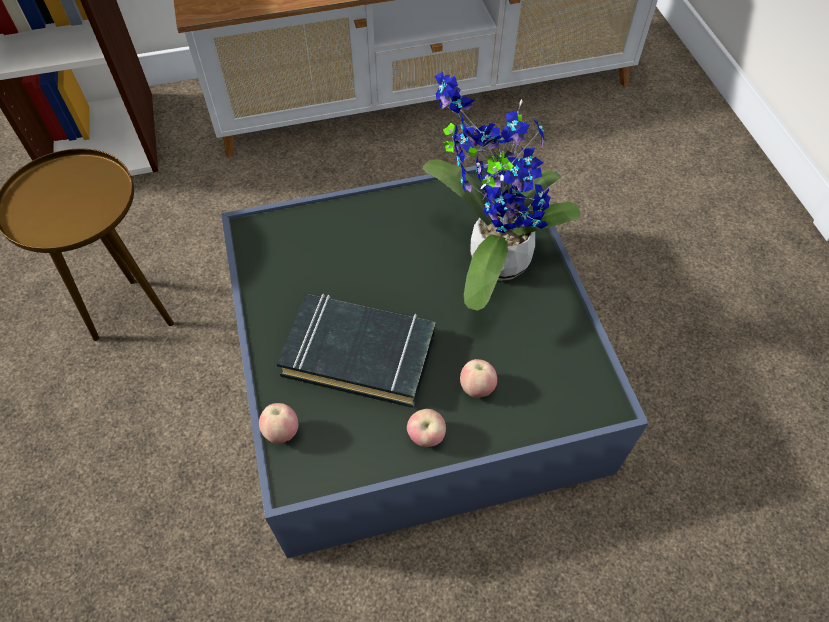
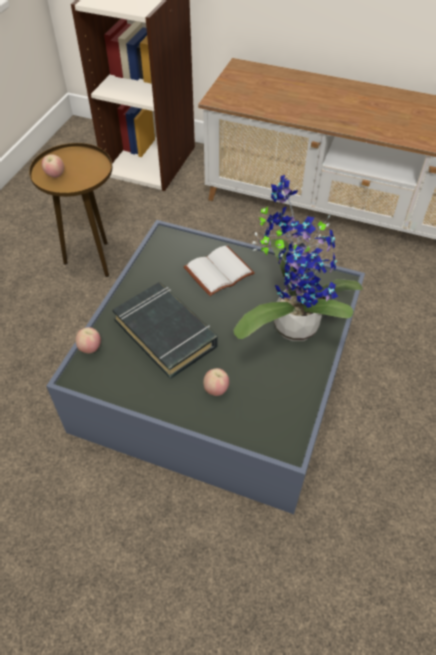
camera: 35 degrees right, 5 degrees down
(356, 239) = (218, 270): none -> white book
(426, 436) = (164, 398): apple -> apple (55, 175)

